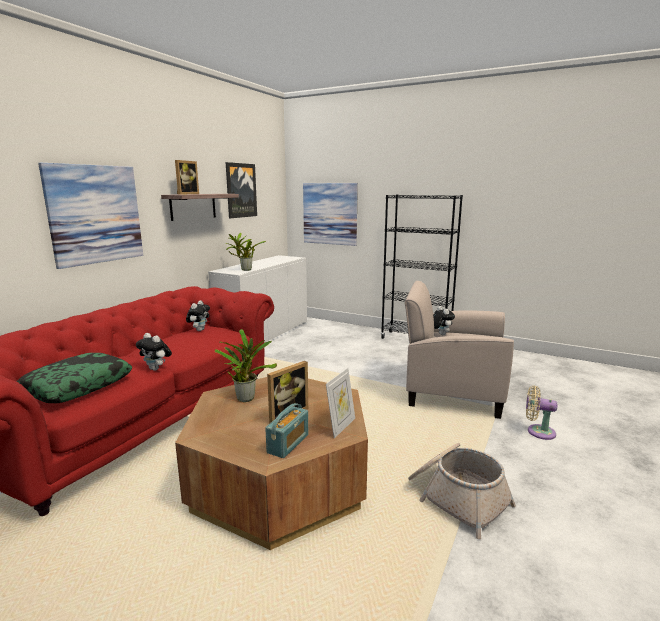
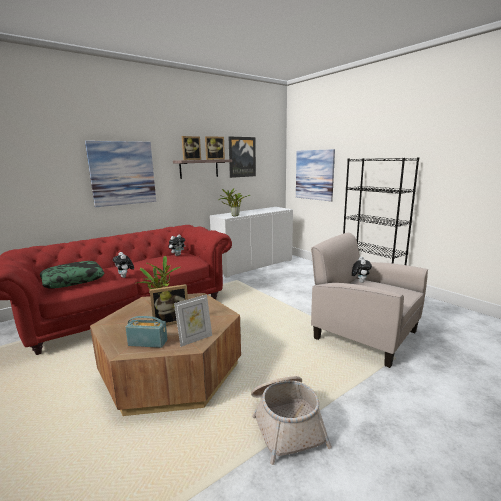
camera: 25 degrees right, 0 degrees up
(215, 193) = (214, 159): none -> picture frame
(288, 443) = (148, 343): radio -> radio turned 135 degrees counterclockwise
(538, 431) = (418, 389): beige fan -> none

